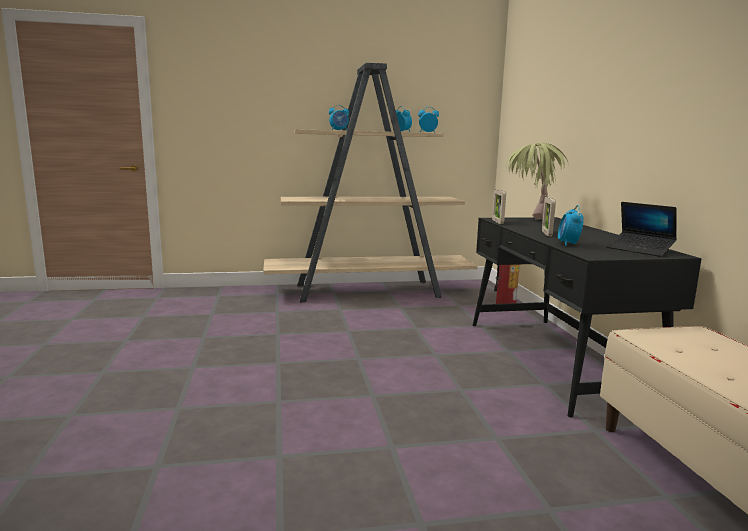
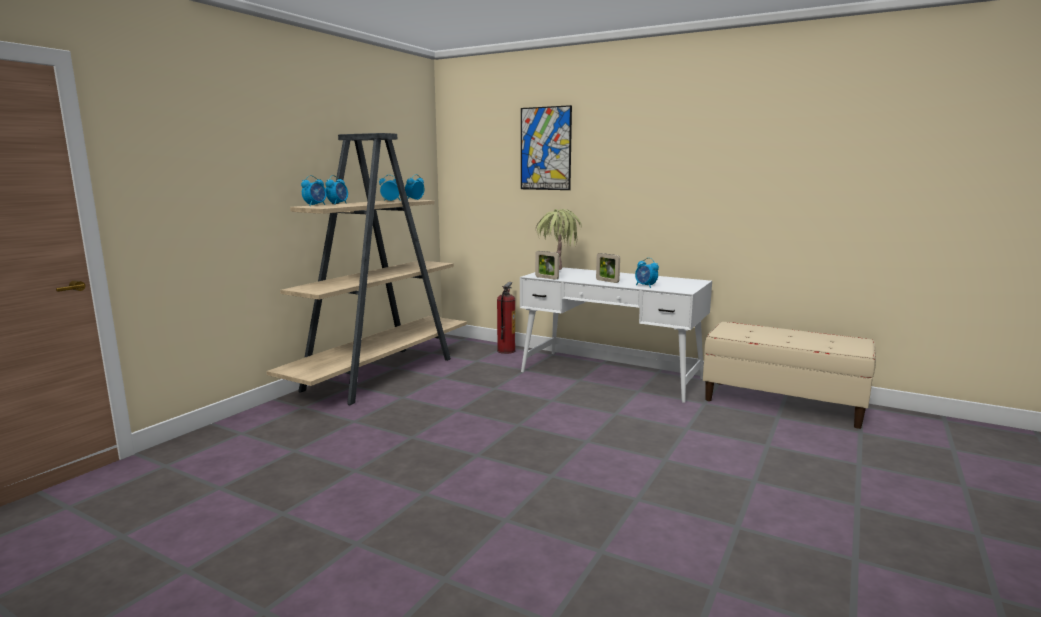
camera: 50 degrees left, 0 degrees up
(314, 129) = (315, 205): none -> alarm clock
(555, 359) = (611, 375): black desk -> white desk
(568, 72) = (545, 148): none -> picture
(640, 250) = (680, 281): laptop -> none

